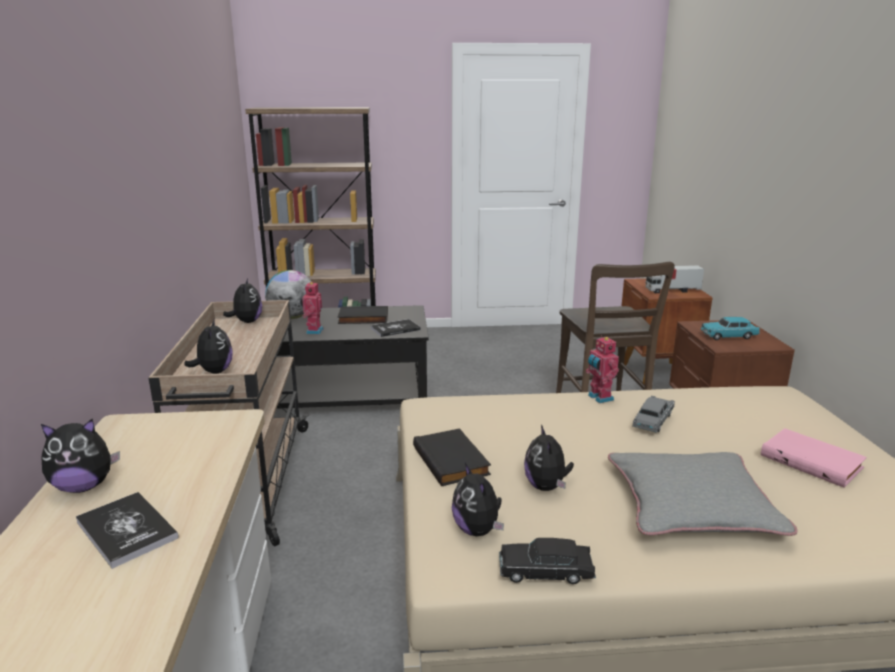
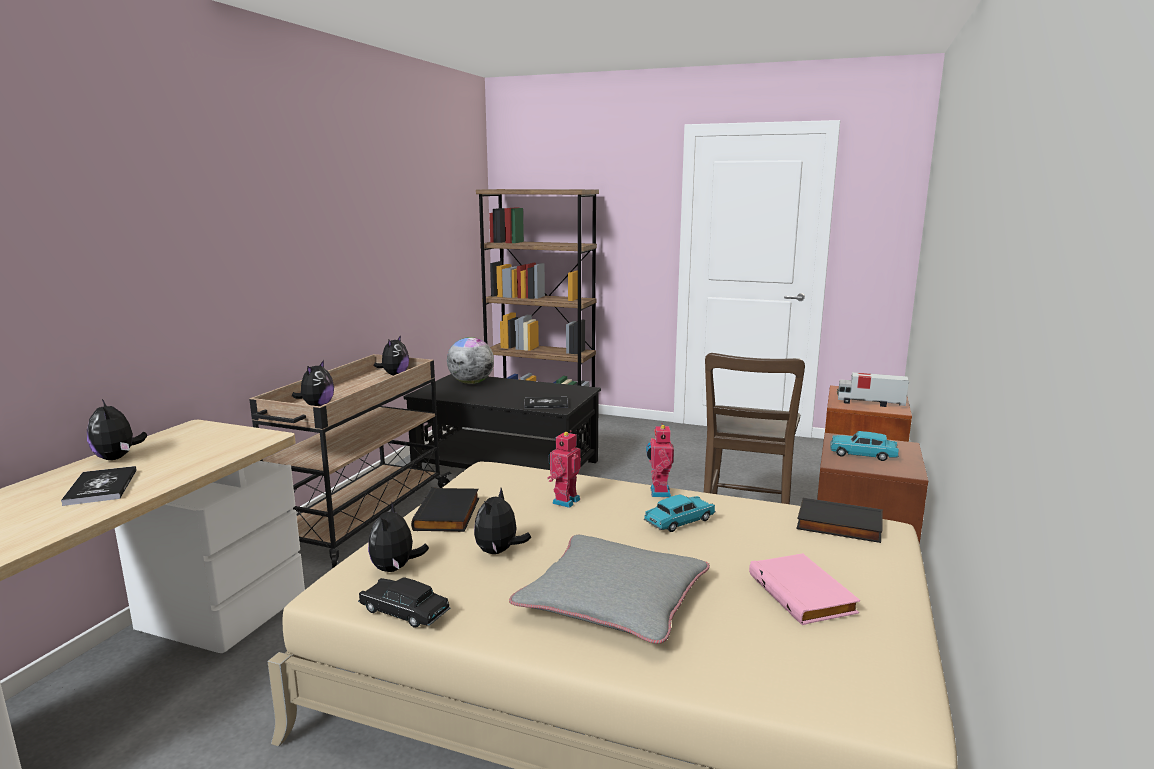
camera: 25 degrees right, 5 degrees down
(84, 486) = (118, 458): plush toy -> plush toy turned 45 degrees clockwise
(313, 331) = (474, 395): toy robot -> toy robot (564, 501)
(363, 319) = (529, 391): black book -> black book (838, 526)
(653, 422) = (679, 522): grey toy car -> turquoise toy car

